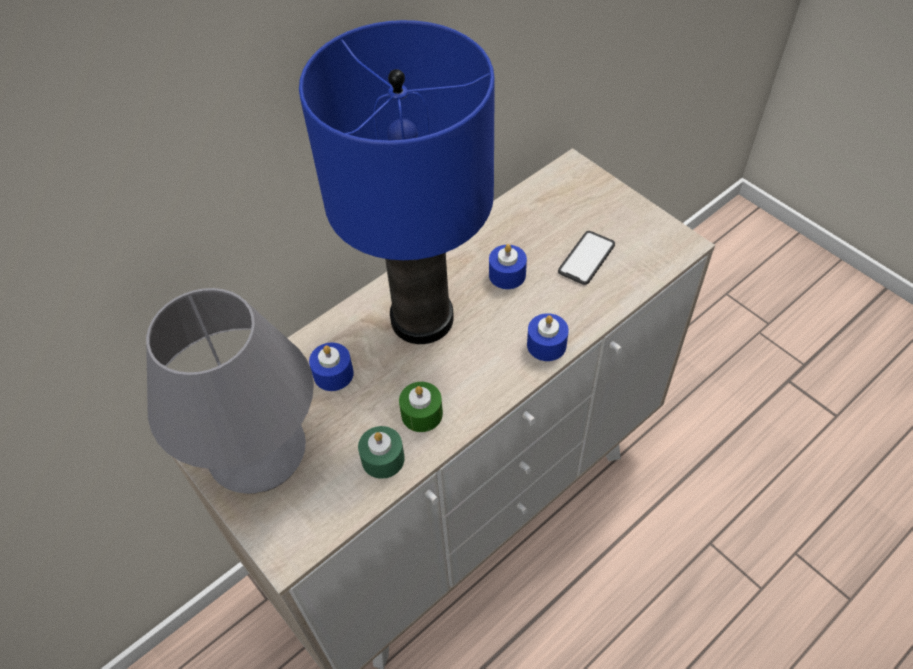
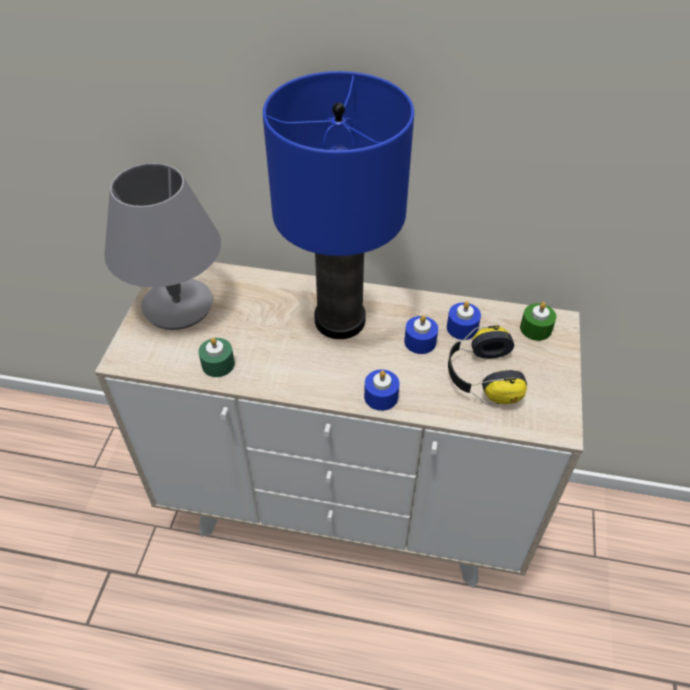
camera: 50 degrees right, 5 degrees down
(333, 374) = (259, 305): blue candle -> blue candle (462, 328)
(422, 414) = (266, 363): green candle -> green candle (535, 329)
(586, 258) = (481, 377): phone -> headphones

